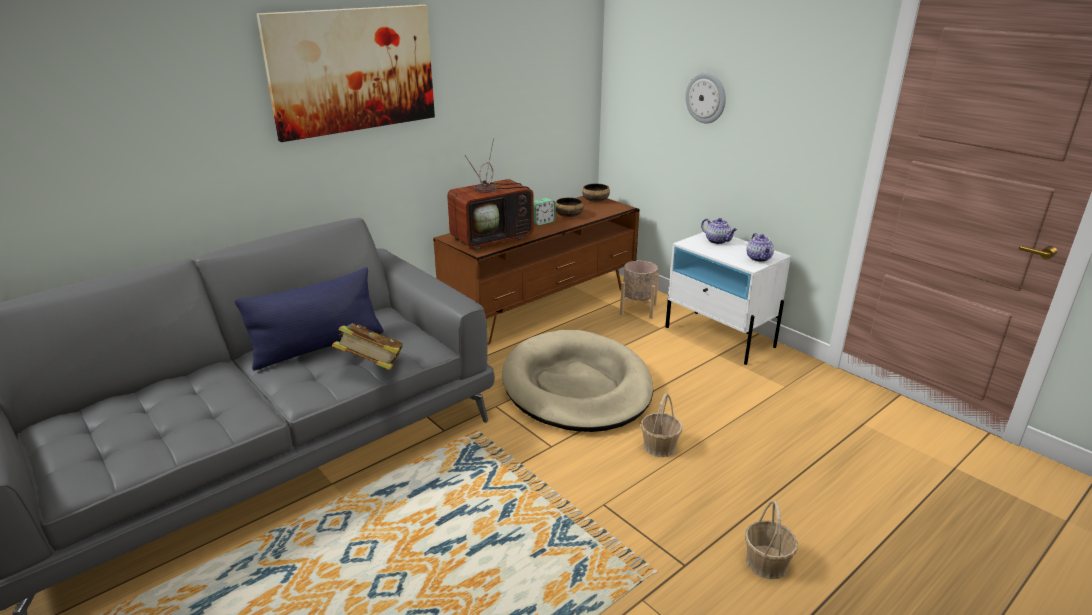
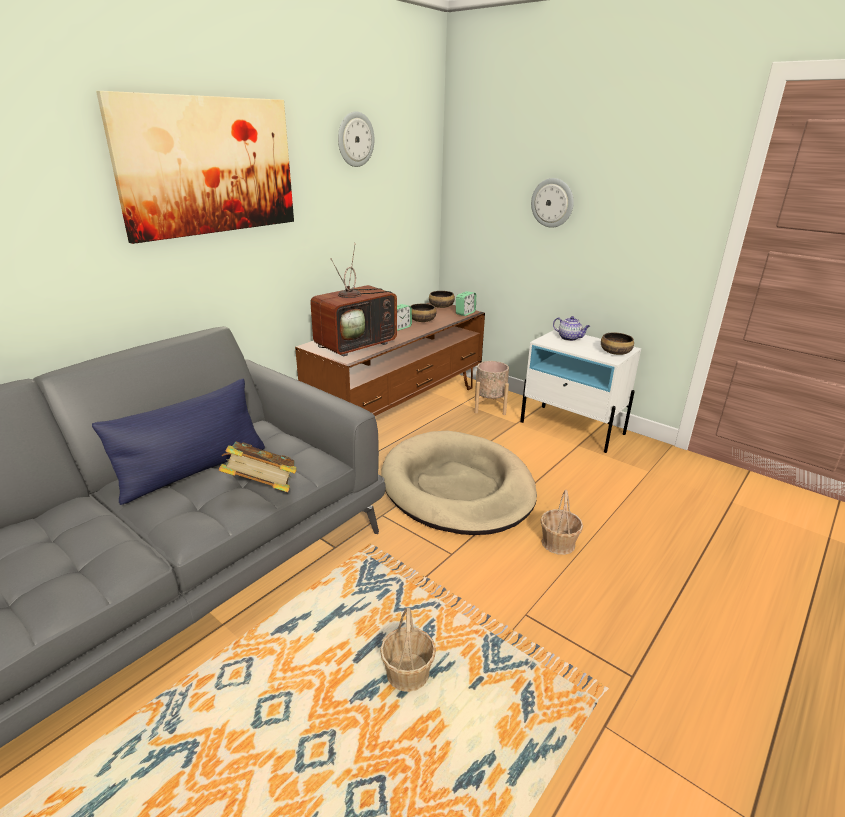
camera: 10 degrees left, 0 degrees up
(501, 34) = (355, 139): none -> wall clock
(617, 209) = (465, 313): none -> alarm clock
(759, 258) = (615, 352): teapot -> bowl
(766, 562) = (710, 662): basket -> basket (408, 673)

